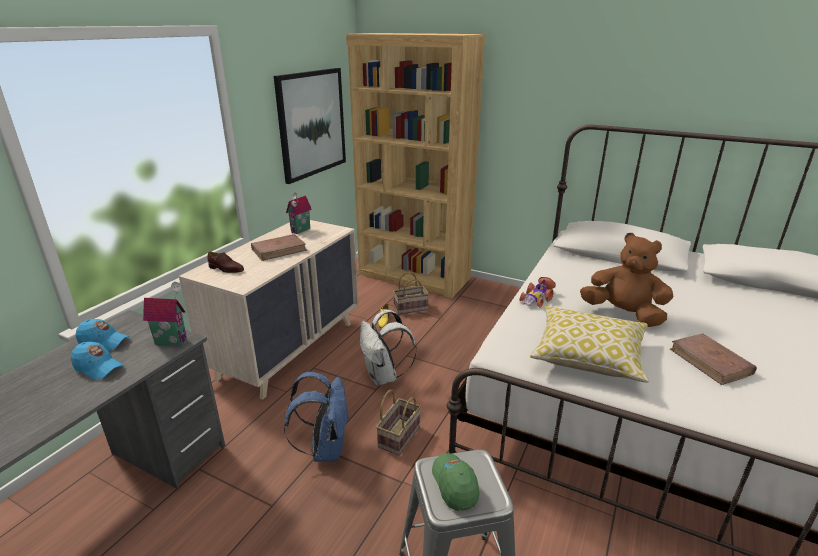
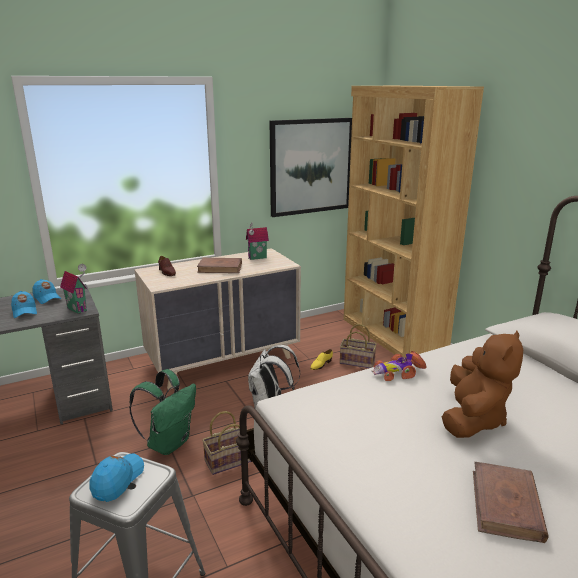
camera: 35 degrees right, 5 degrees down
(325, 448) = (169, 443): blue backpack -> green backpack
(455, 484) = (117, 480): green cap -> blue cap
(588, 356) = (368, 439): pillow -> none
(623, 314) = (473, 419): brown plush toy -> brown plush toy turned 45 degrees clockwise

